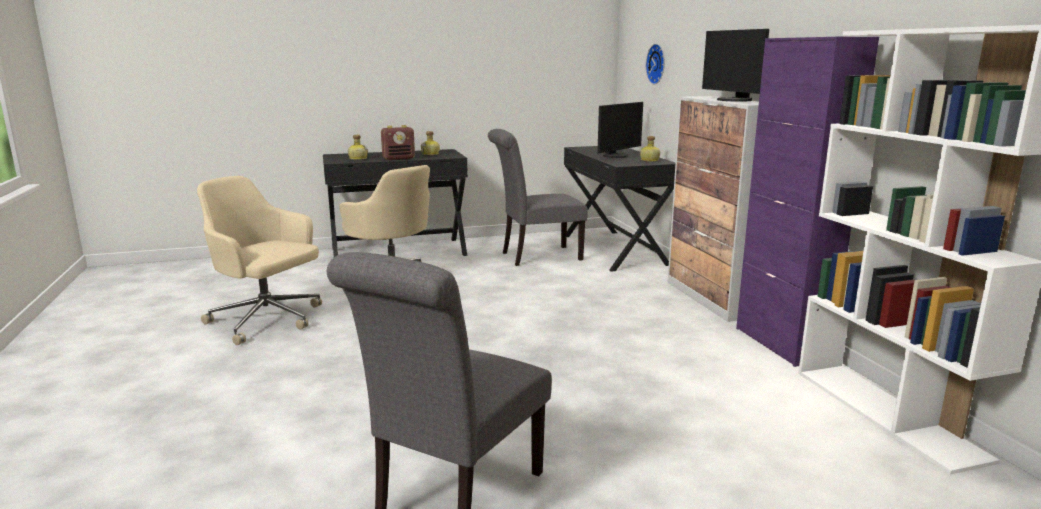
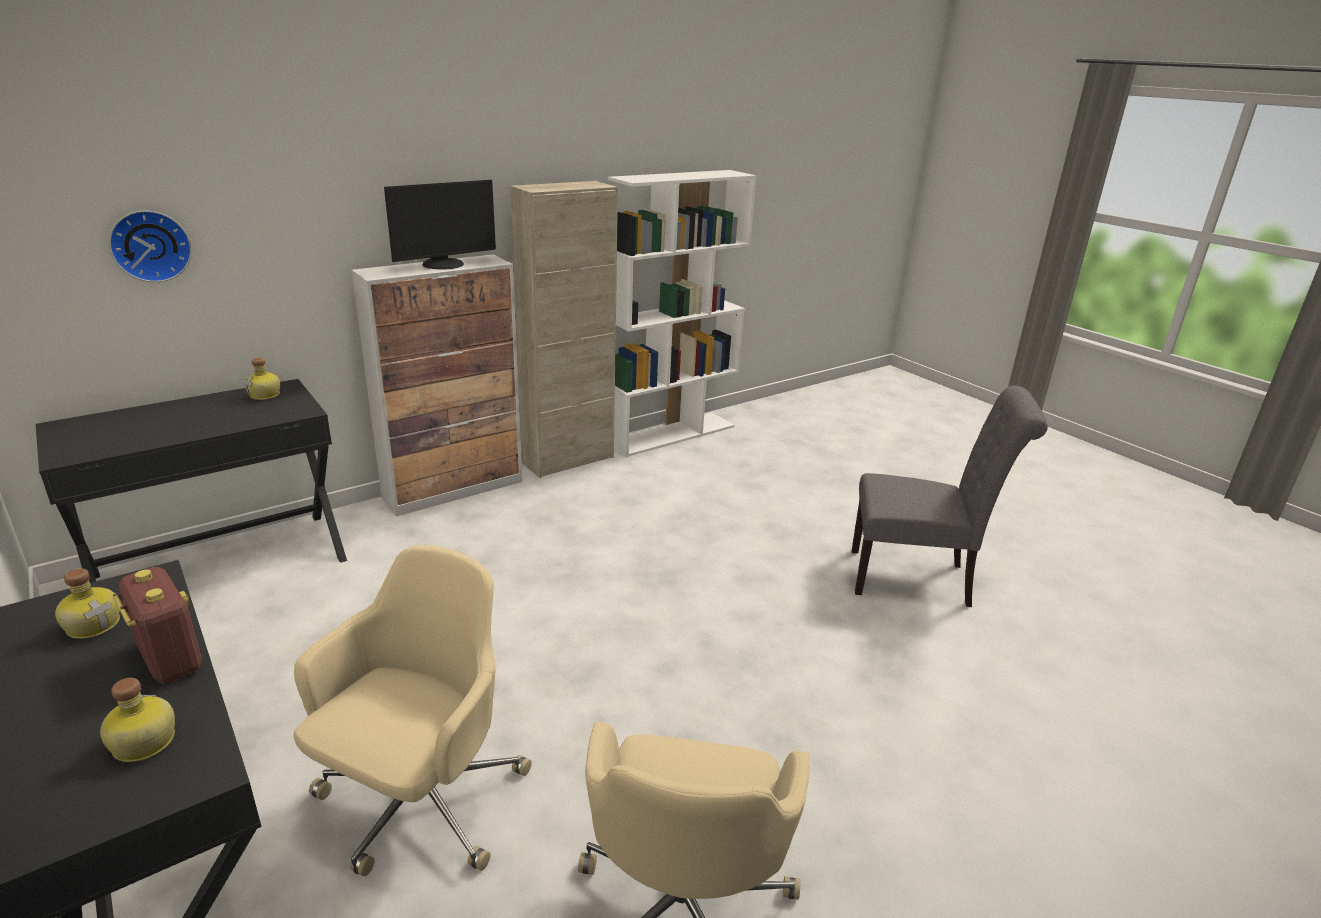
camera: 110 degrees left, 10 degrees up
(536, 256) = (251, 644): grey chair -> none
(617, 156) = (207, 417): monitor -> none
(781, 344) = (568, 460): purple cabinet -> beige cabinet

